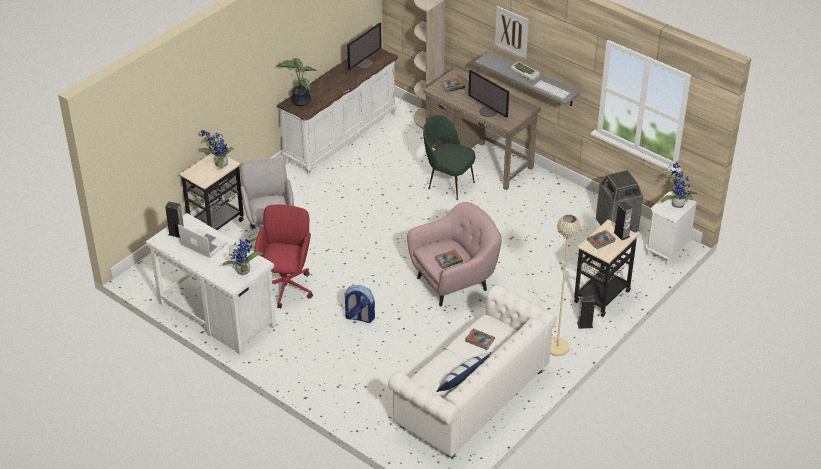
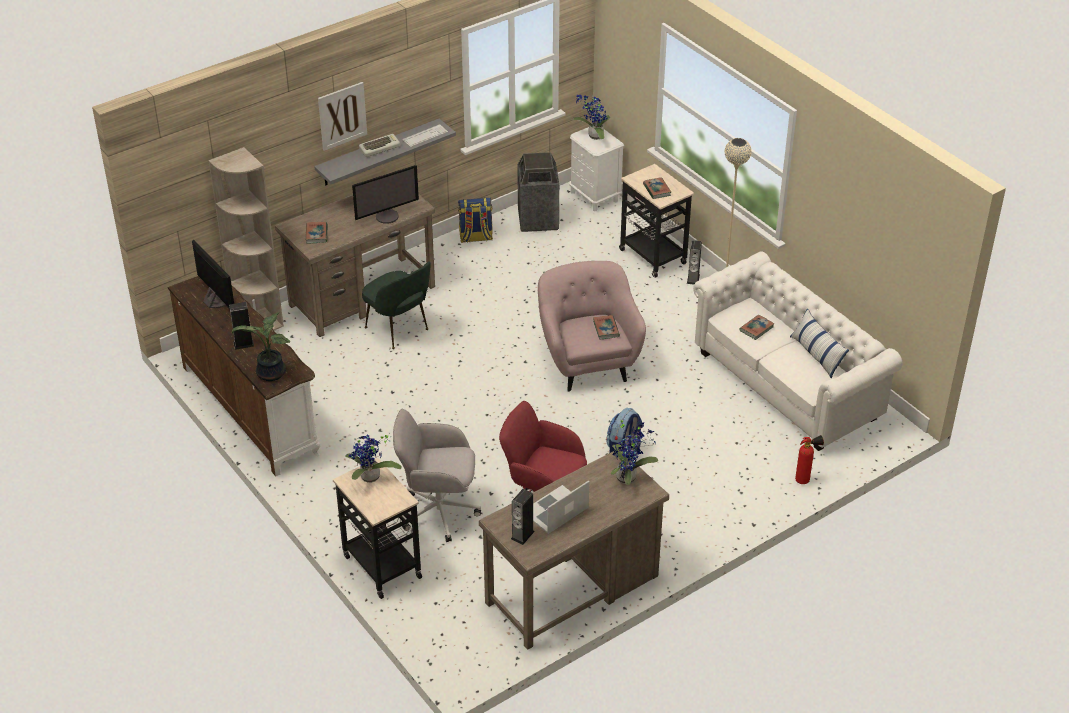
camera: 75 degrees left, 0 degrees up
(216, 314) = (572, 590): white desk -> brown desk
(363, 421) = (805, 480): none -> fire extinguisher
(448, 184) = (399, 331): green chair -> green chair turned 90 degrees counterclockwise
(575, 198) = (475, 238): none -> backpack
(621, 234) = (651, 174): speaker -> speaker (243, 343)

